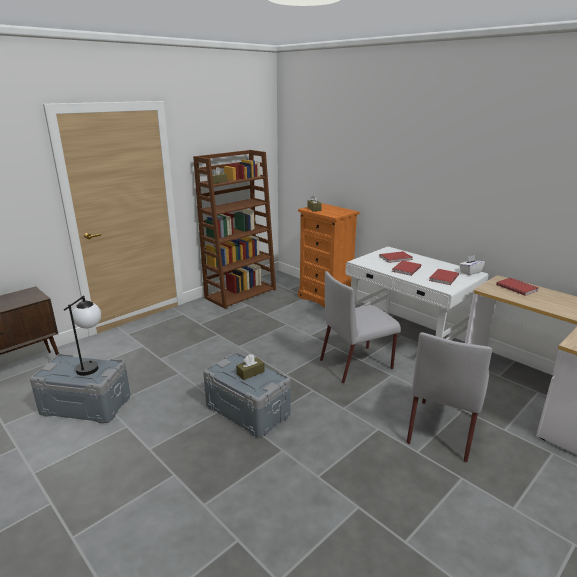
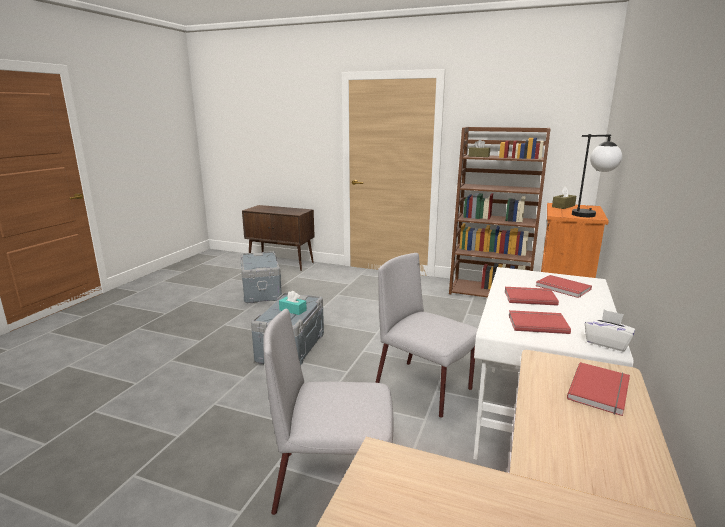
camera: 65 degrees right, 5 degrees down
(92, 364) = (268, 262): table lamp -> table lamp (591, 214)
(250, 373) = (293, 310): brown tissue box -> turquoise tissue box

